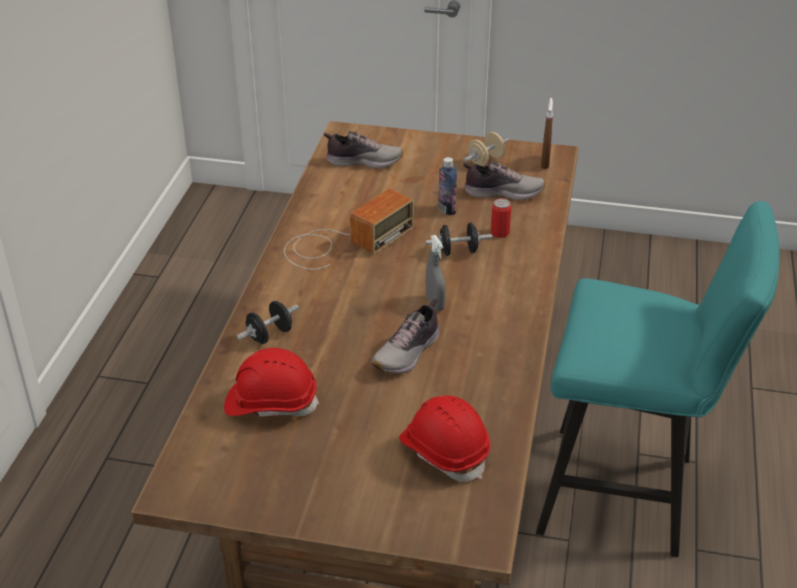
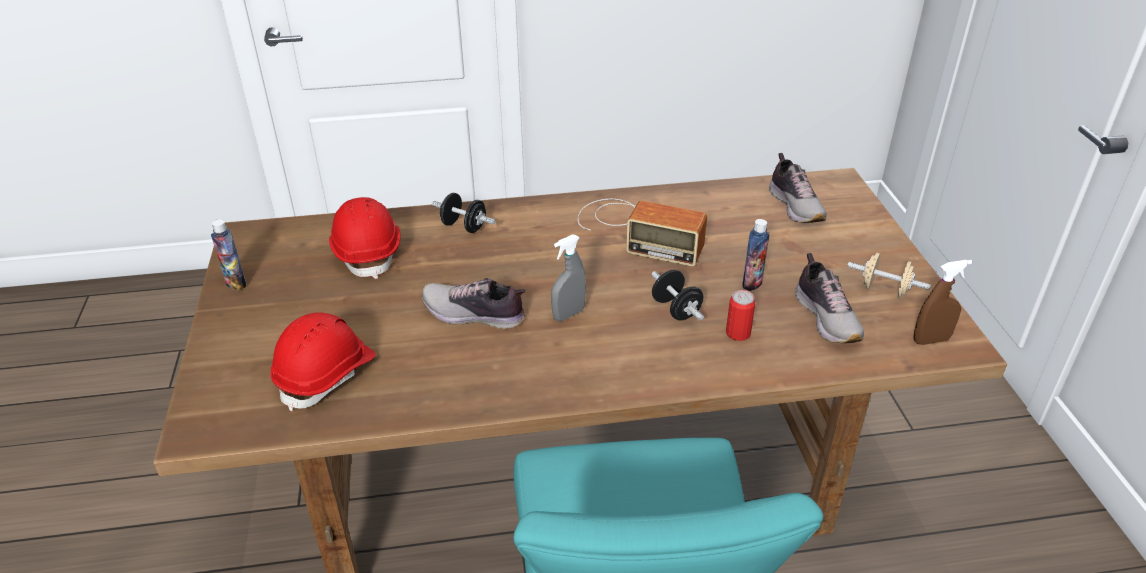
camera: 70 degrees right, 0 degrees up
(264, 503) = (236, 283): none -> bottle

